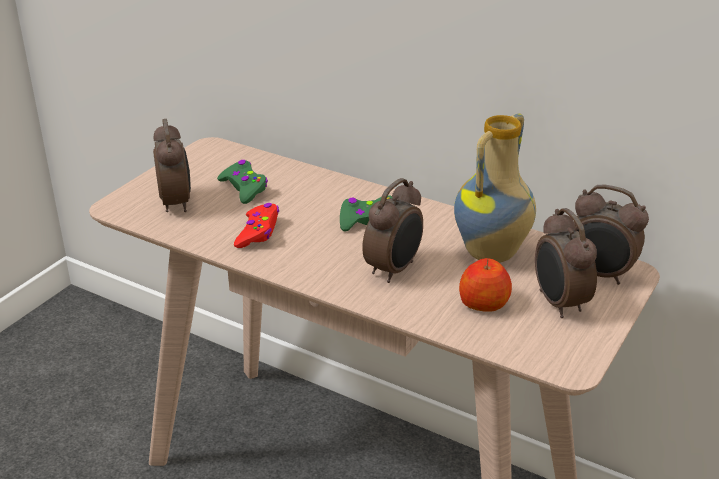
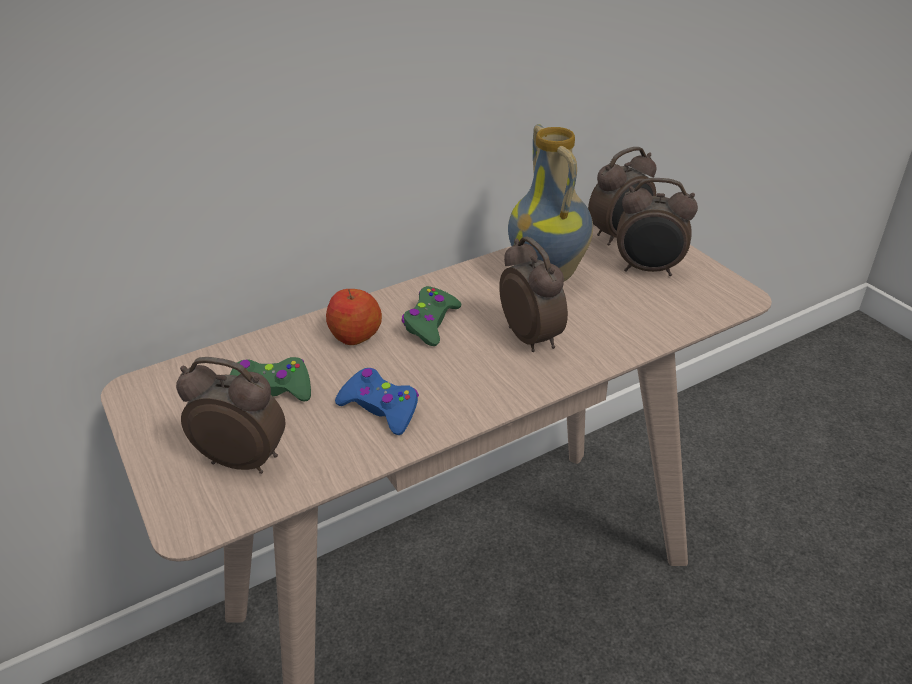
camera: 60 degrees left, 5 degrees up
(258, 232) = (380, 408): red game controller -> blue game controller
(483, 303) = (623, 306): apple -> apple (355, 334)

